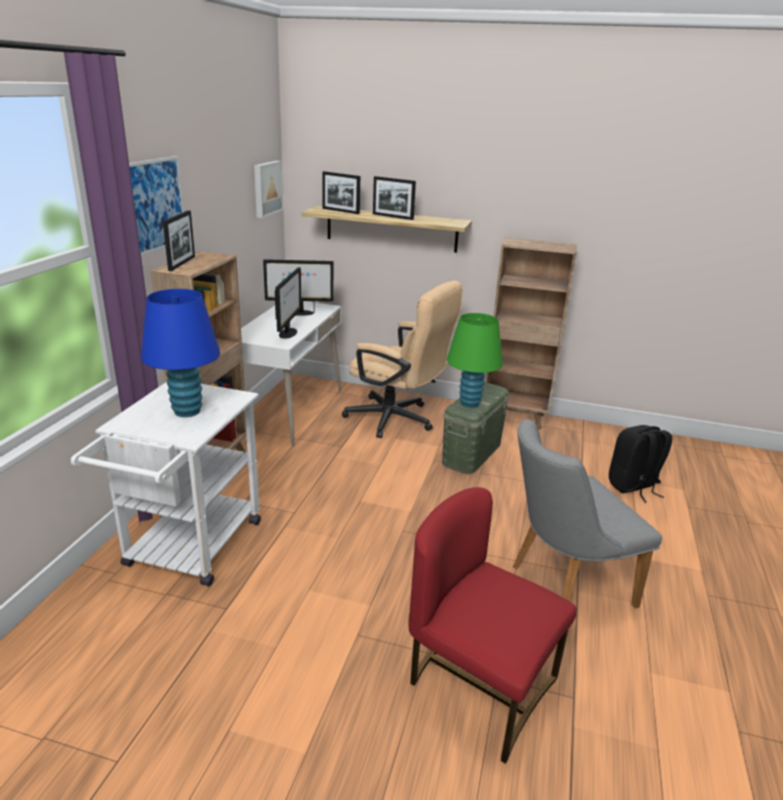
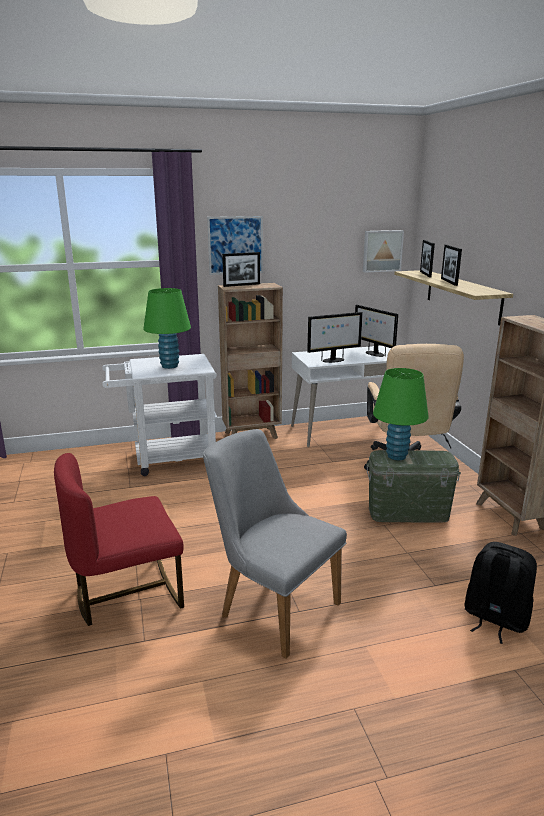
camera: 60 degrees right, 5 degrees down
(187, 411) = (169, 366): blue table lamp -> green table lamp
(479, 686) = (127, 593): red chair -> red chair turned 120 degrees counterclockwise

